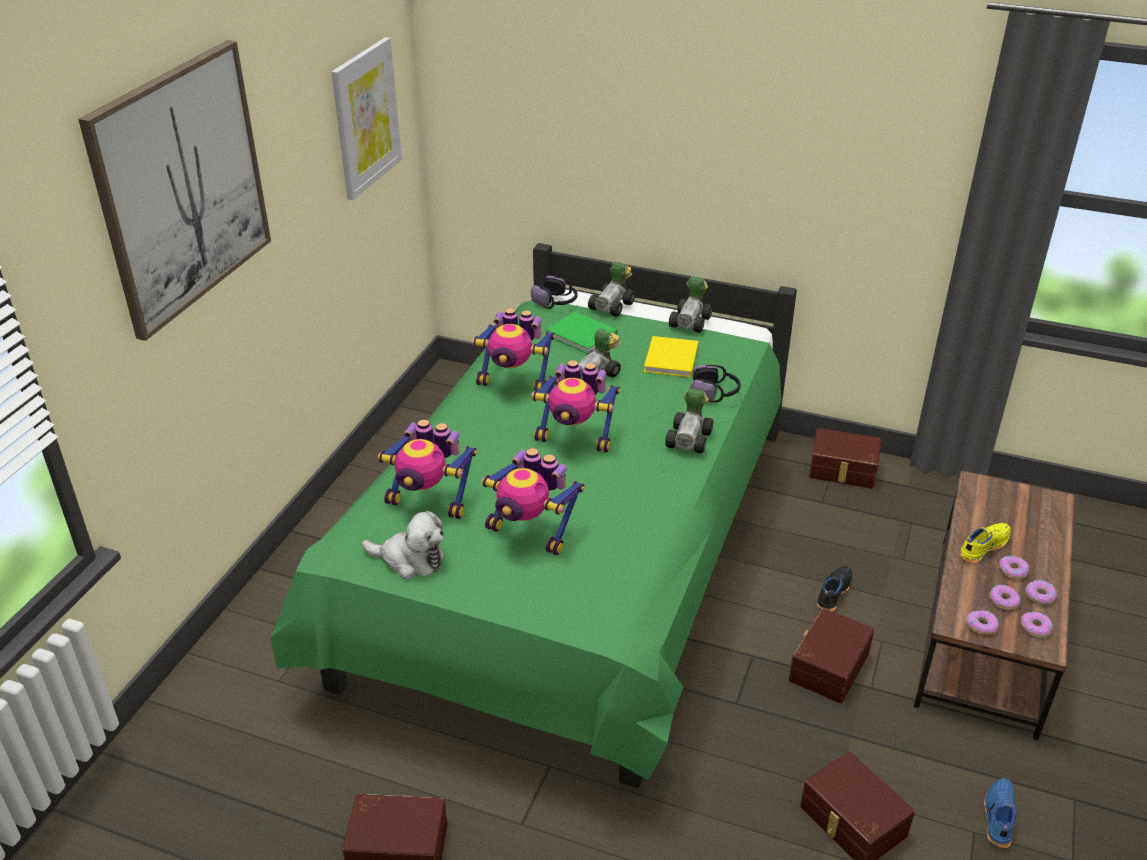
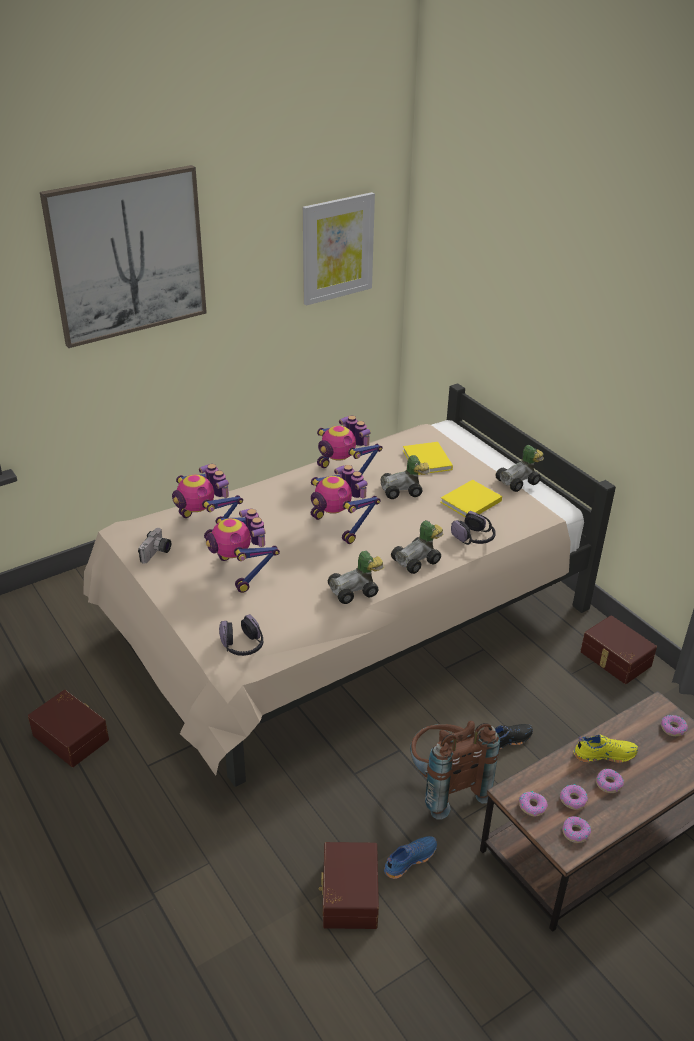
camera: 35 degrees right, 0 degrees up
(410, 559) = (157, 553): plush toy -> camera
(556, 302) = (437, 431): headphones -> headphones (242, 646)
(572, 560) = (344, 624): green bed -> beige bed
(583, 335) = (427, 461): green book -> yellow book
(614, 305) = (475, 448): toy car -> toy car (356, 591)
(827, 666) = (445, 786): brown storage box -> brown backpack
(997, 817) = (457, 960): blue shoe -> blue shoe (409, 859)
(1040, 596) = (609, 813): donut -> donut (673, 728)

